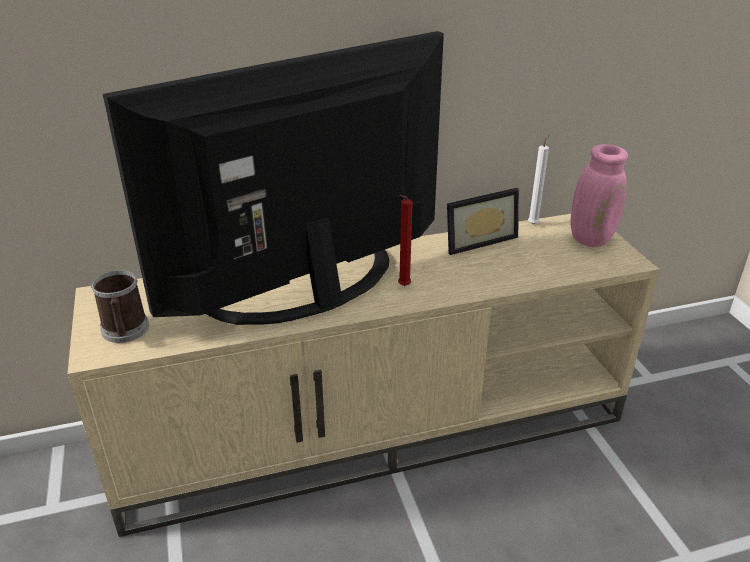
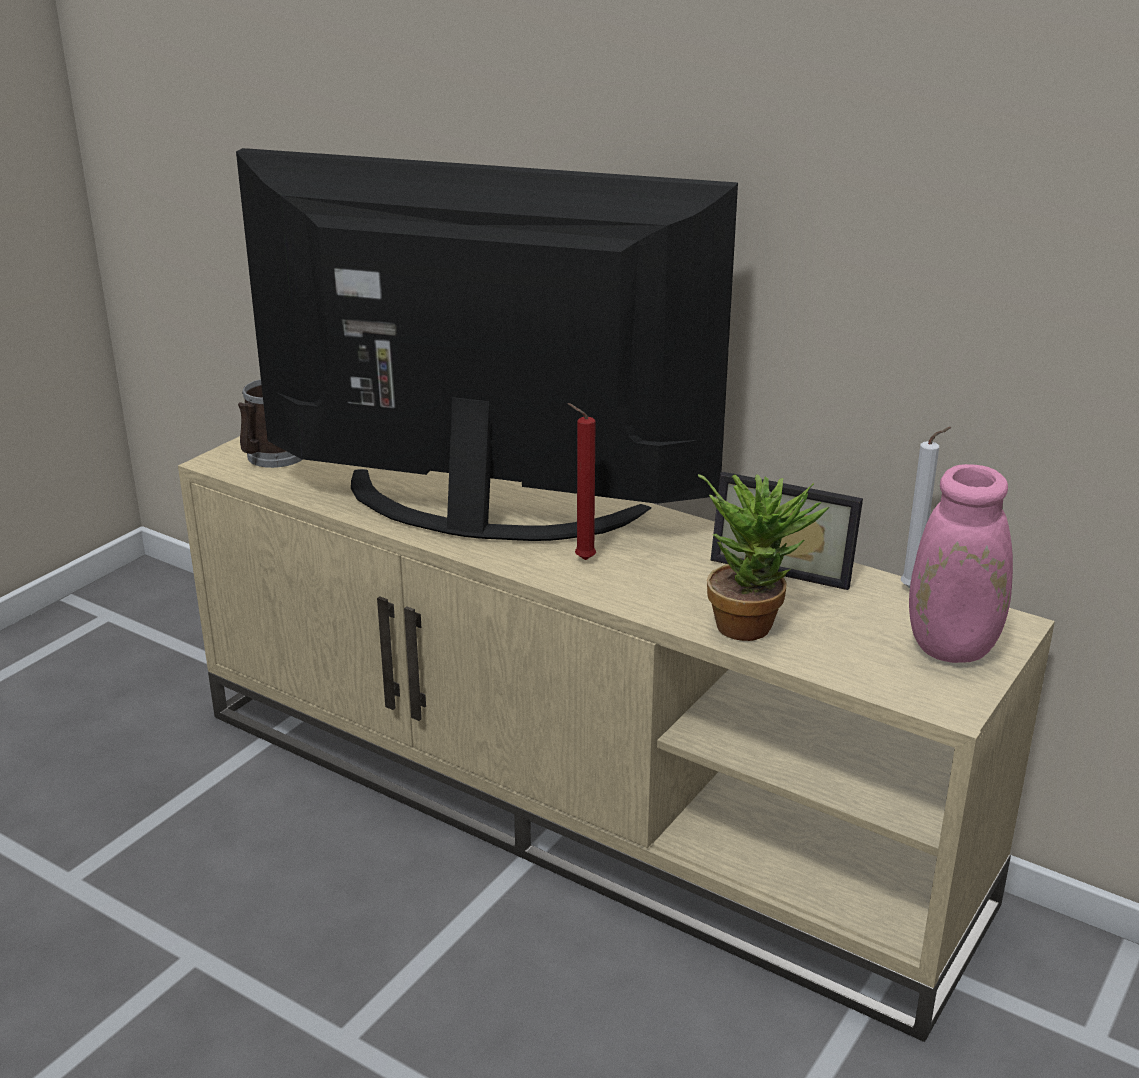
camera: 50 degrees right, 5 degrees down
(518, 272) = (753, 623): none -> potted plant

